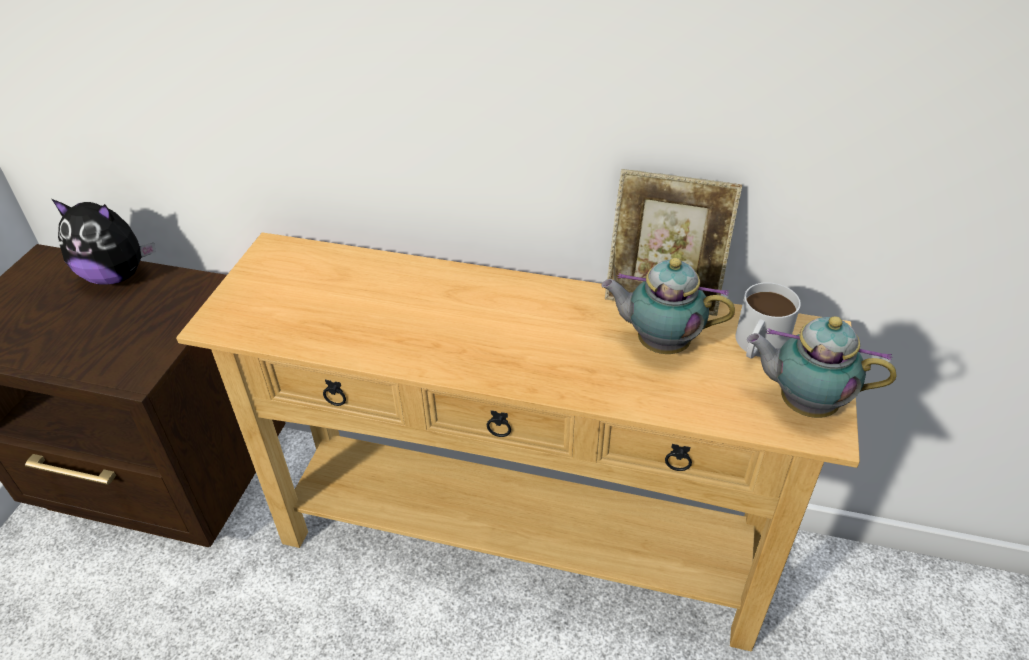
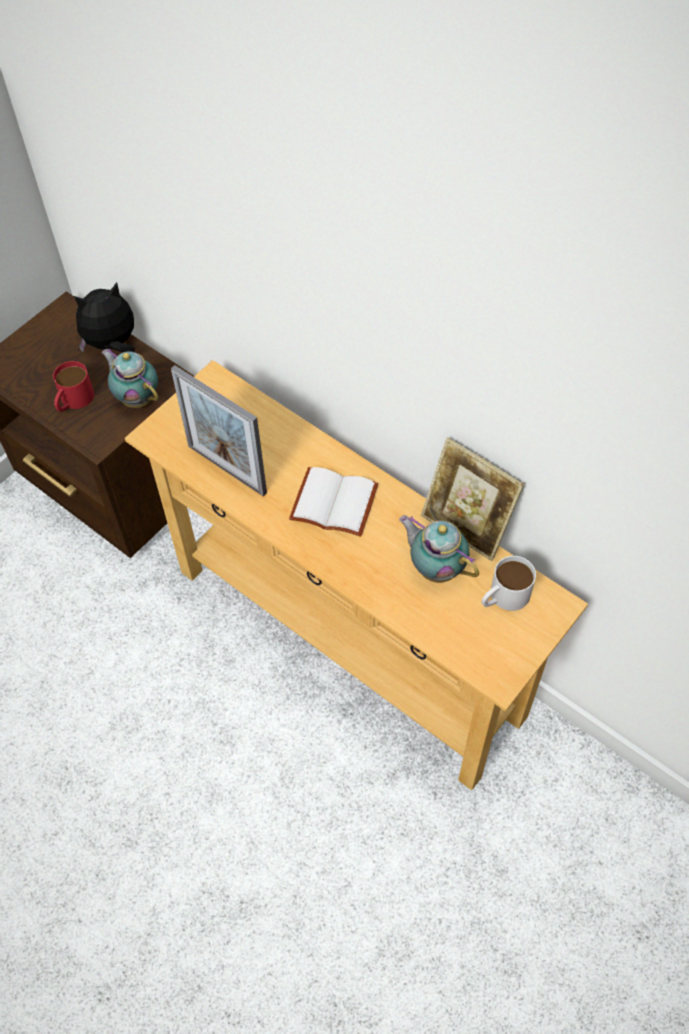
camera: 25 degrees right, 15 degrees up
(82, 344) = (73, 400): none -> red mug
(117, 275) = (112, 344): plush toy -> plush toy turned 120 degrees clockwise
(335, 328) = (227, 469): none -> picture frame
(492, 322) = (332, 504): none -> white book
(802, 403) = (500, 653): teapot -> teapot (137, 398)

